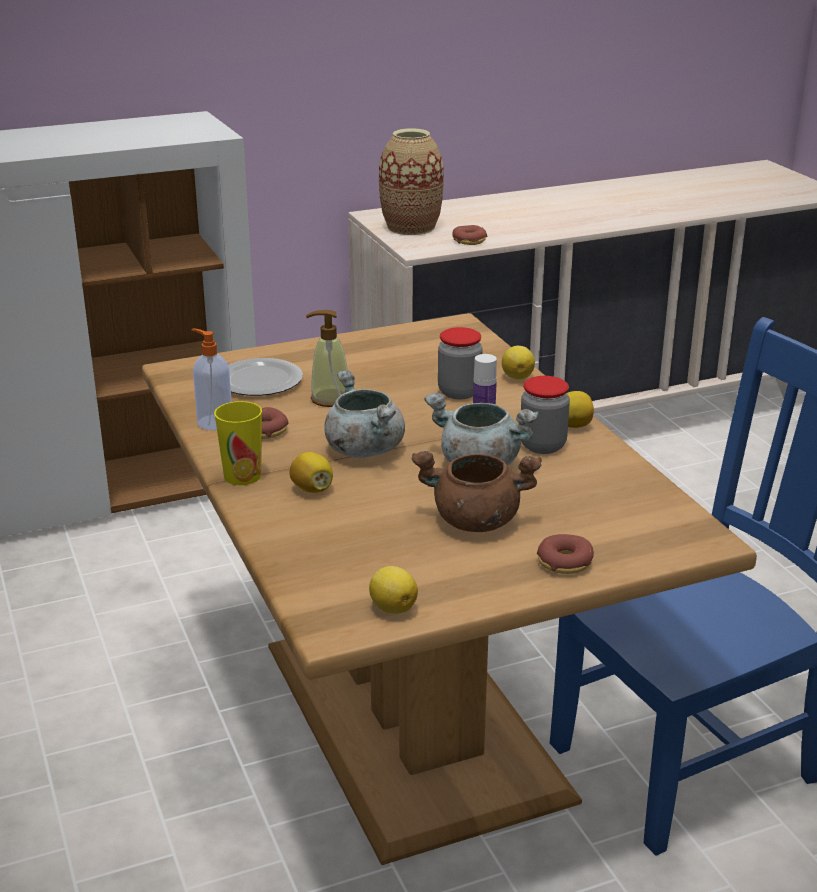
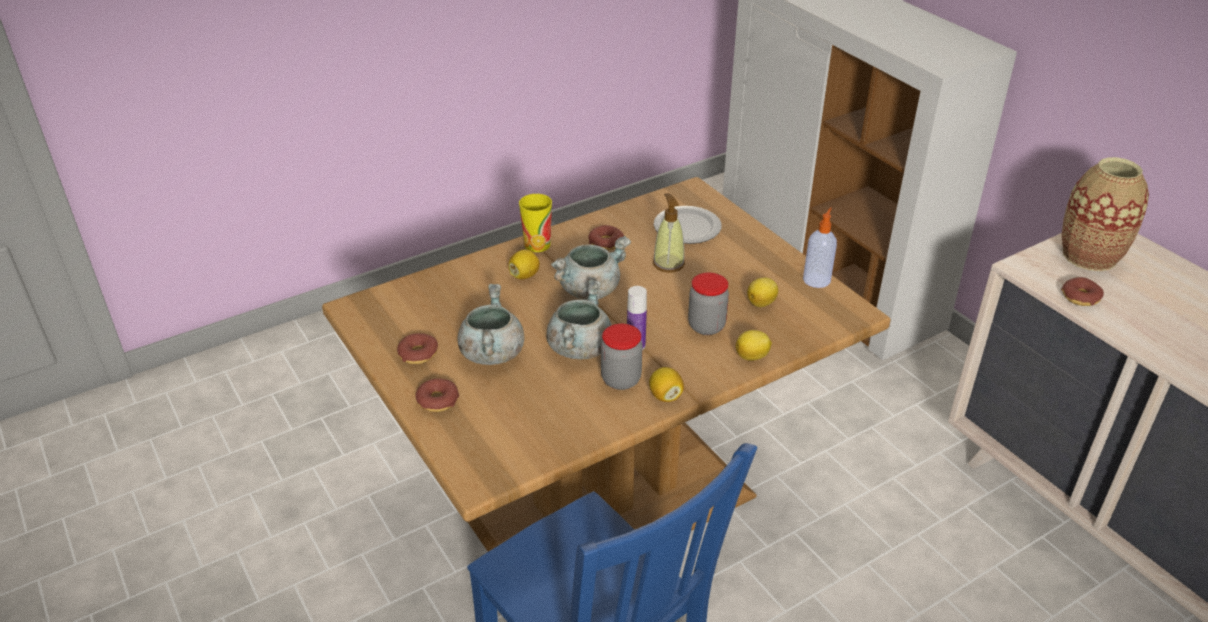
camera: 80 degrees right, 10 degrees up
(214, 422) = (612, 220): soap dispenser -> soap dispenser (817, 279)
(392, 607) = (378, 327): lemon -> lemon (762, 303)
(464, 575) = (418, 354): none -> donut
(474, 521) = (491, 352): brown cooking pot -> grey cooking pot

